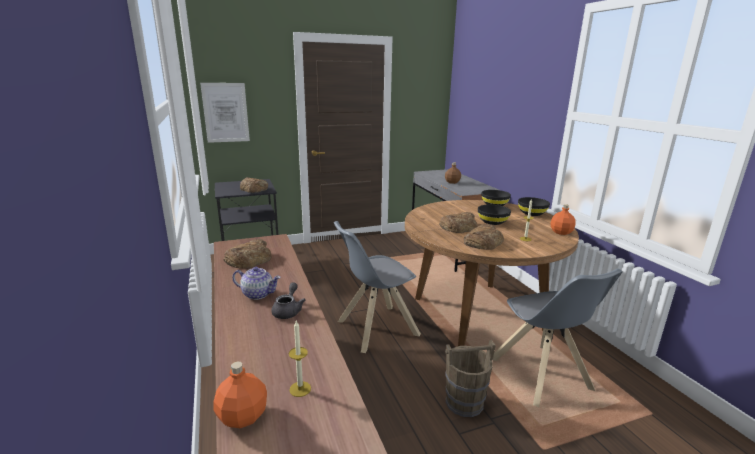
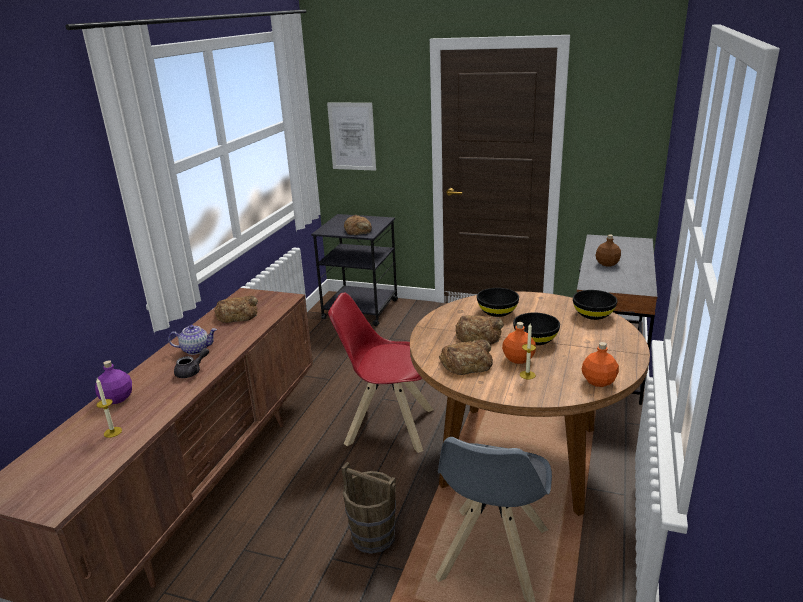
camera: 40 degrees right, 5 degrees up
(243, 416) = (66, 434): orange bottle -> orange bottle (518, 359)
(246, 359) = (117, 398): none -> purple bottle
(258, 294) = (196, 349): teapot -> teapot turned 60 degrees counterclockwise
(375, 328) = (387, 426): grey chair -> red chair
(532, 213) = (620, 342): black bowl -> black bowl (497, 312)

